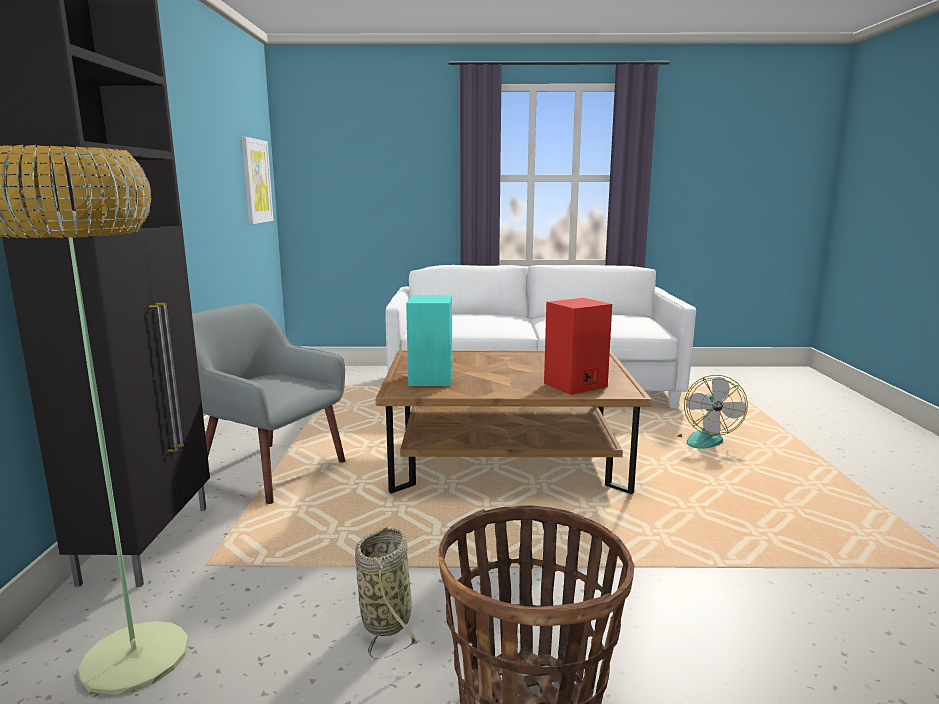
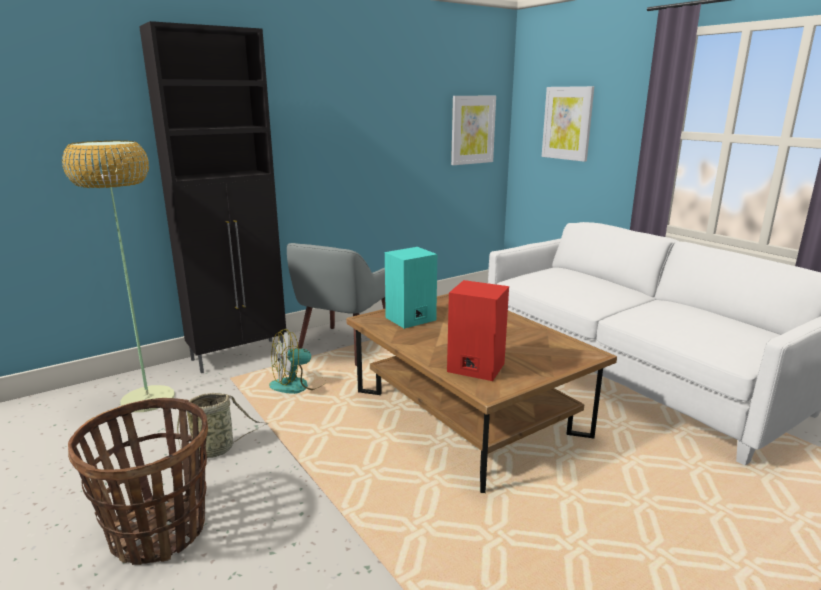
camera: 55 degrees right, 5 degrees up
(269, 470) = (344, 346): grey armchair -> grey armchair turned 150 degrees counterclockwise
(360, 172) = (567, 123): none -> picture
(701, 438) = (685, 504): fan -> fan (298, 385)

